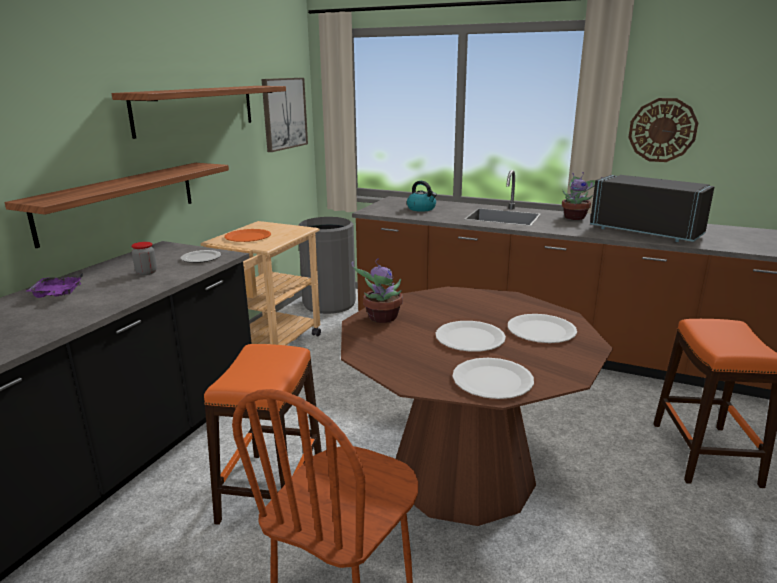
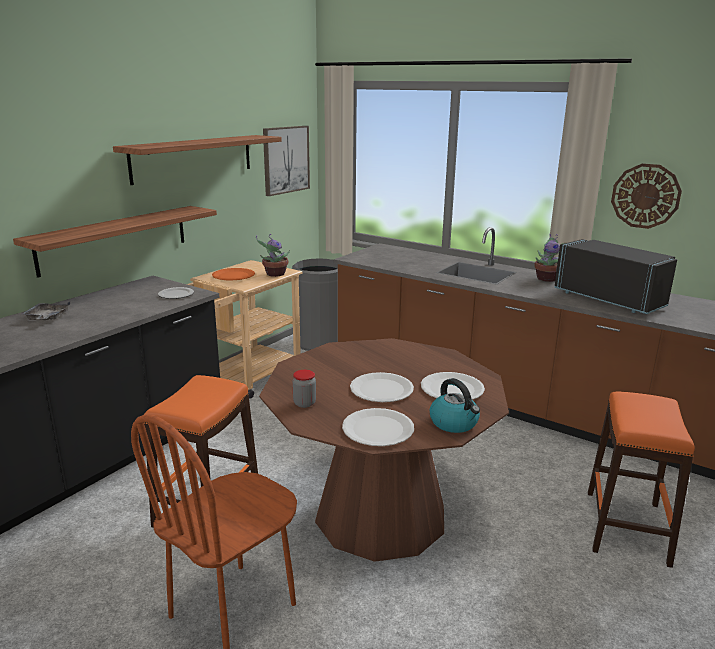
camera: 10 degrees right, 0 degrees up
(57, 294) = (47, 318): purple tray -> grey tray
(146, 272) = (125, 304): jar -> jar (304, 403)
(381, 318) = (313, 363): potted plant -> potted plant (274, 274)
(422, 209) = (402, 259): kettle -> kettle (454, 423)

